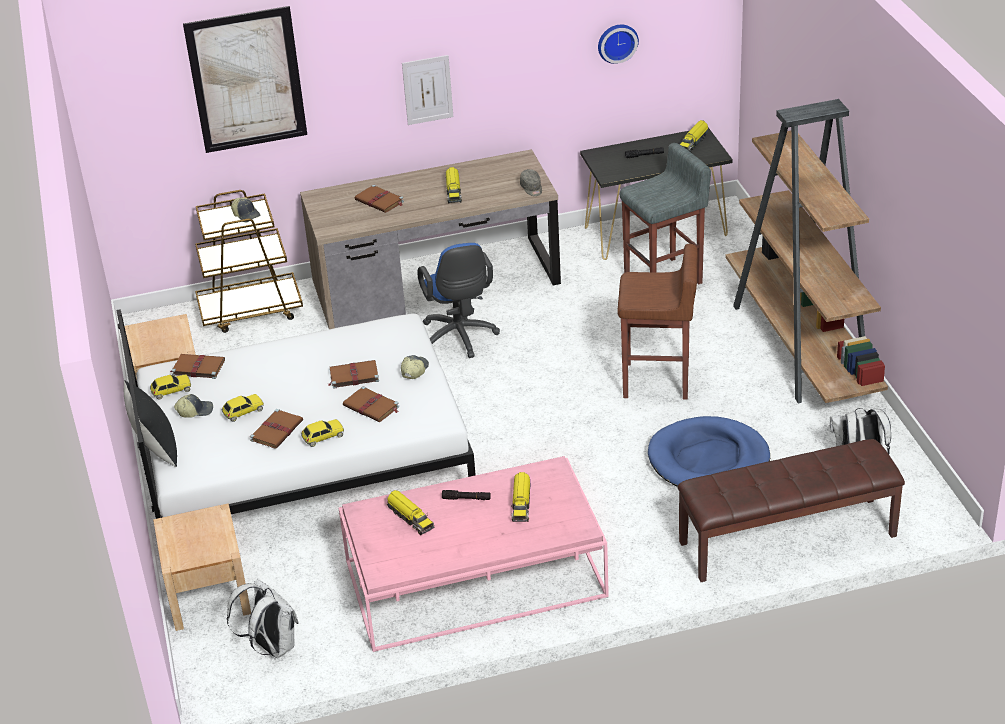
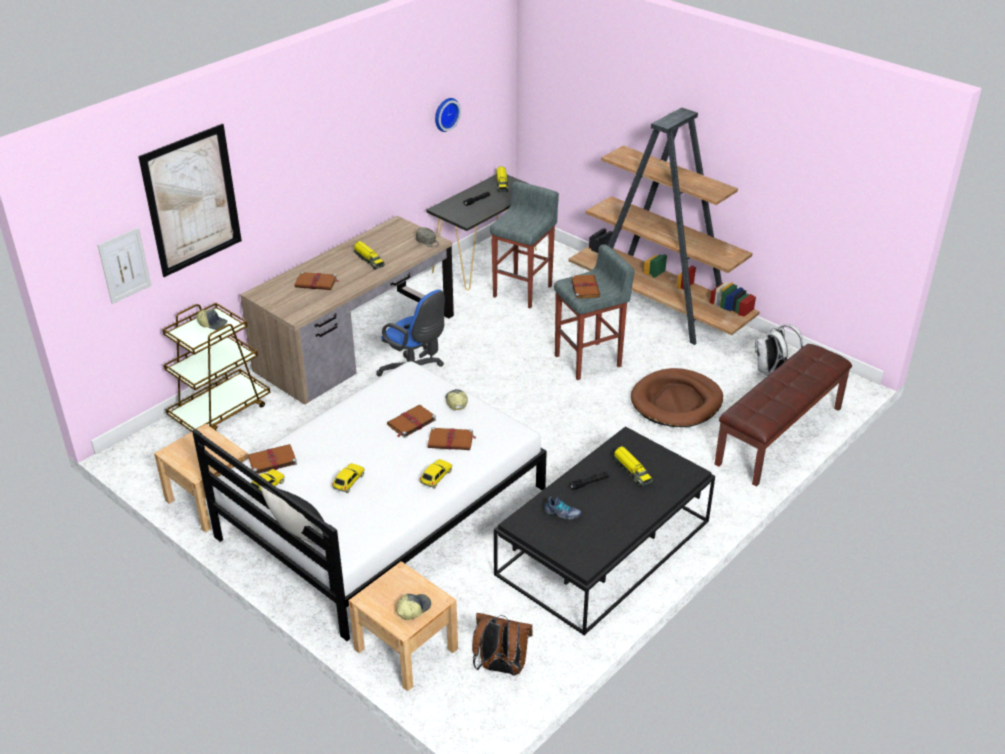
camera: 35 degrees left, 0 degrees up
(195, 411) = (304, 496): cap -> cap (413, 609)
(271, 646) = (500, 667): white backpack -> brown backpack
(277, 430) = (392, 486): brown book -> brown book (585, 288)
(410, 518) = (562, 513): toy truck -> shoe
(427, 89) = (325, 180): picture -> picture (124, 265)
(476, 578) = (604, 547): pink coffee table -> black coffee table
(657, 381) = (589, 361): brown stool -> grey stool
(708, 459) = (676, 402): blue dog bed -> brown dog bed

